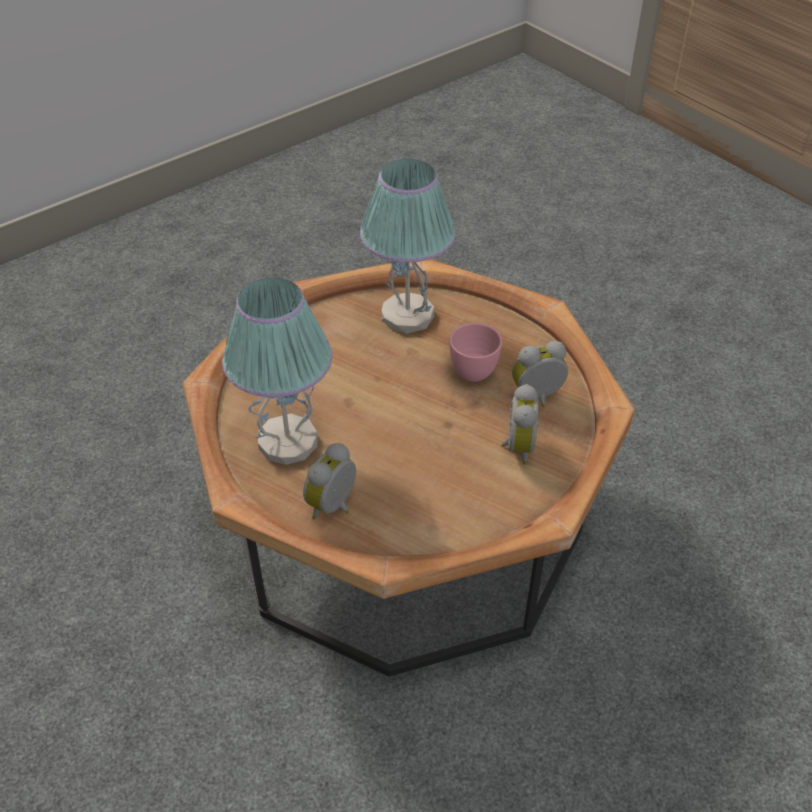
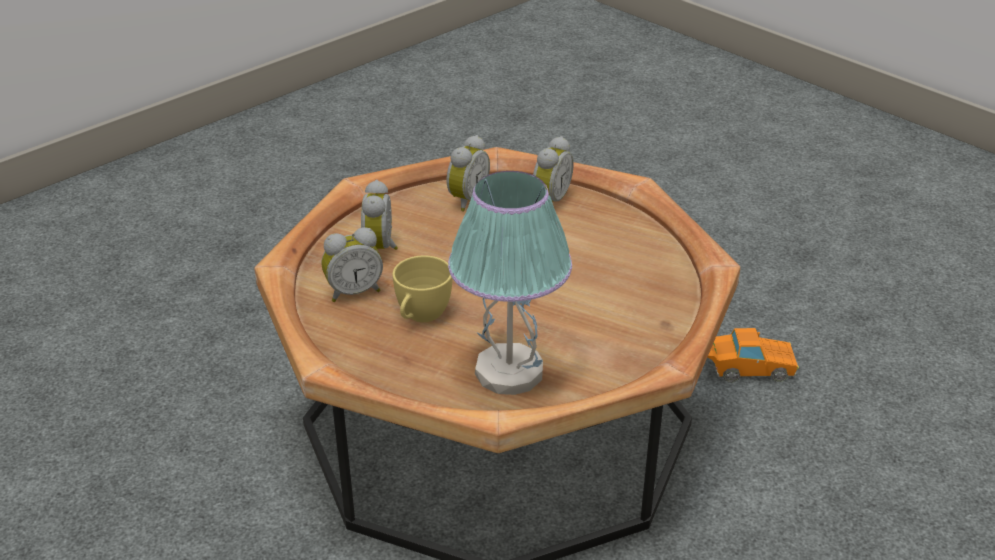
camera: 175 degrees right, 10 degrees down
(152, 567) = (745, 368): none -> orange toy car
(288, 441) = (609, 242): table lamp -> none
(428, 515) = (466, 199): none -> alarm clock
(476, 368) = (420, 317): pink cup -> yellow cup

